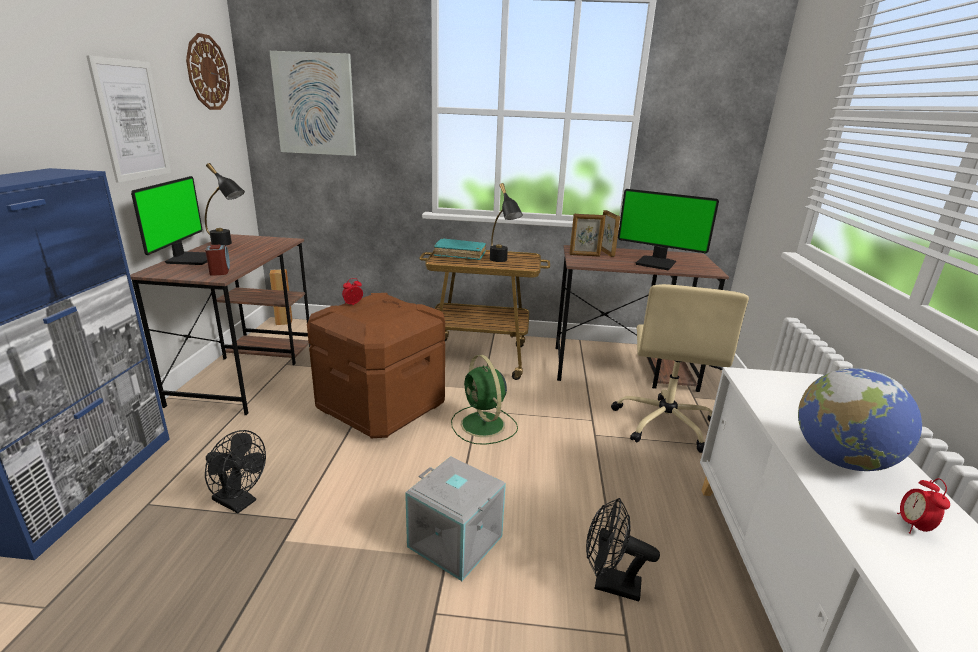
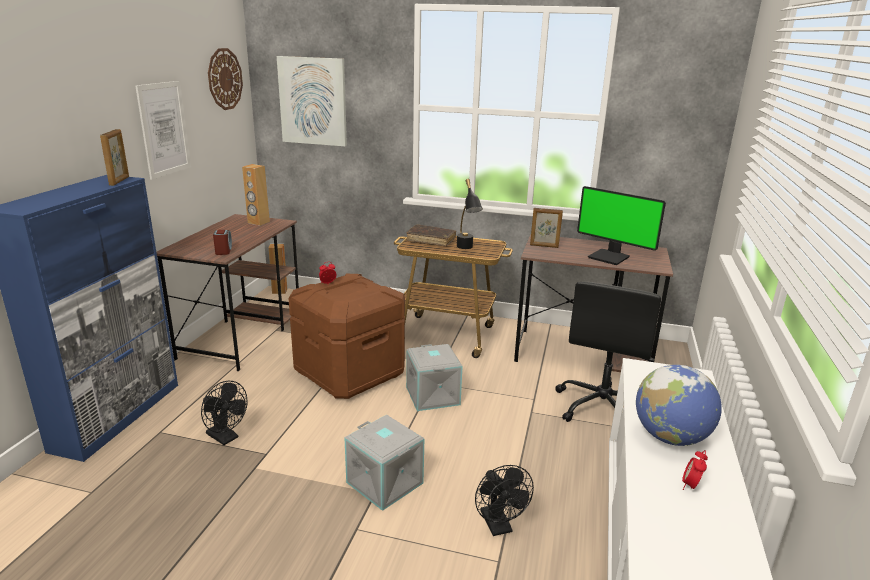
camera: 10 degrees right, 0 degrees up
(191, 259) = (202, 238): monitor -> none
(228, 245) = (233, 225): black table lamp -> none
(259, 241) = (258, 222): none -> brown speaker
(460, 254) = (431, 240): turquoise book -> brown book
(483, 425) = (434, 396): green fan -> grey storage box
(606, 252) = (567, 244): picture frame -> picture frame (119, 181)
(609, 584) = (499, 526): black fan -> black fan turned 135 degrees counterclockwise
(664, 423) = (602, 407): beige office chair -> black office chair

